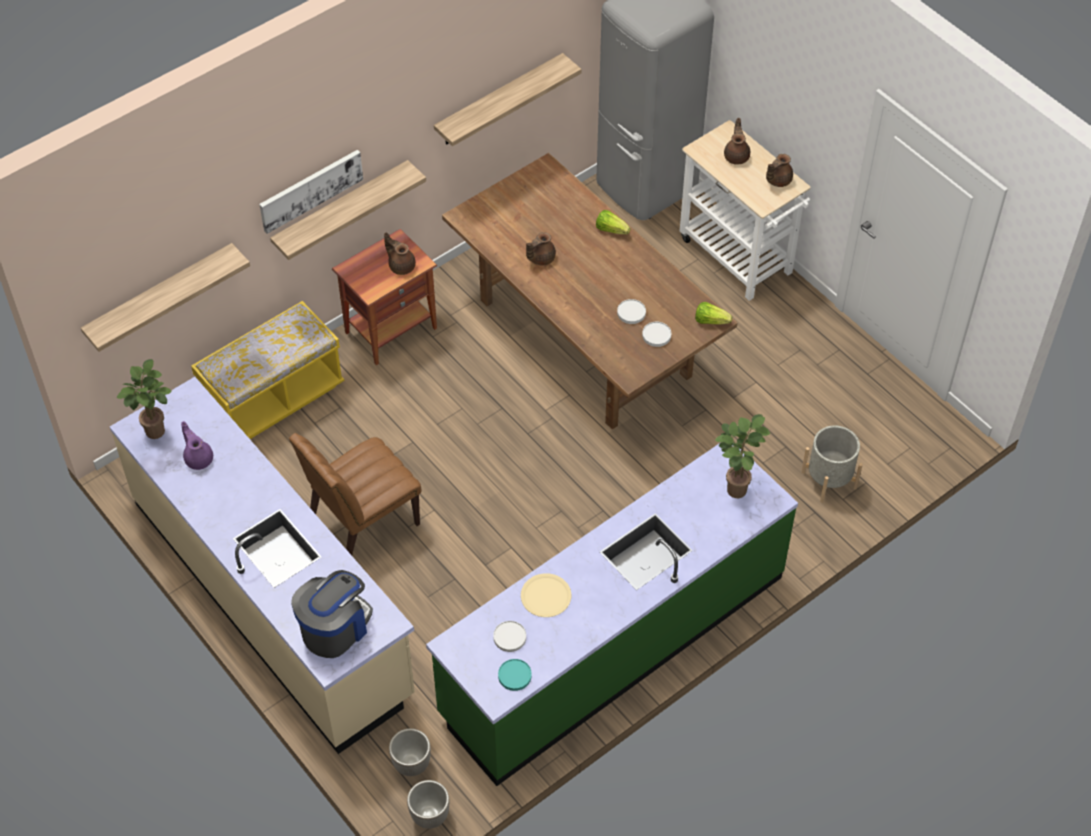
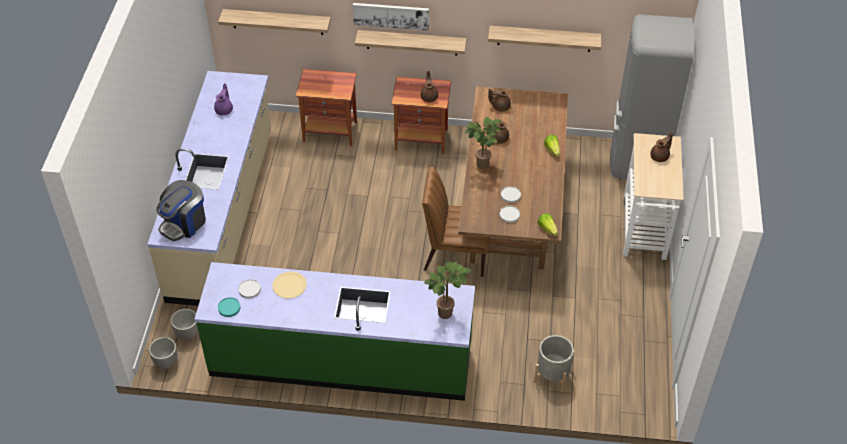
camera: 45 degrees right, 5 degrees down
(156, 434) = (221, 87): potted plant -> potted plant (482, 166)
(274, 399) = (331, 131): yellow bench -> nightstand
(335, 628) = (184, 223): coffee machine -> coffee machine turned 135 degrees clockwise
(364, 524) = (300, 214): brown chair -> brown chair (456, 256)
(777, 180) = (667, 183): brown teapot -> brown teapot (500, 106)

